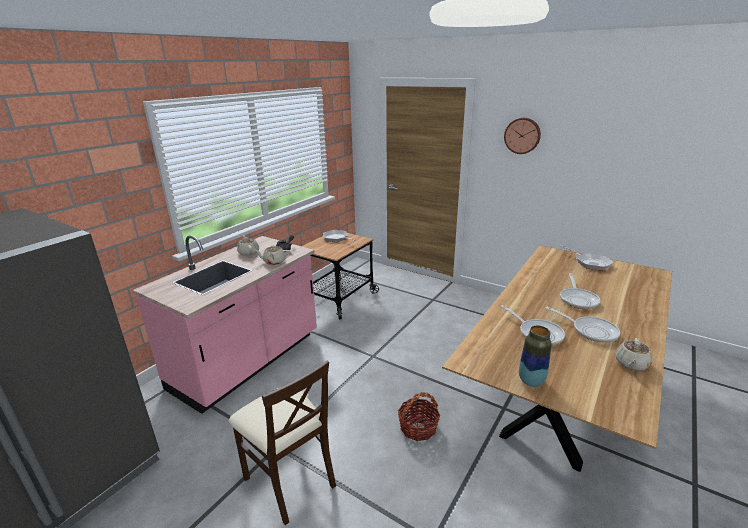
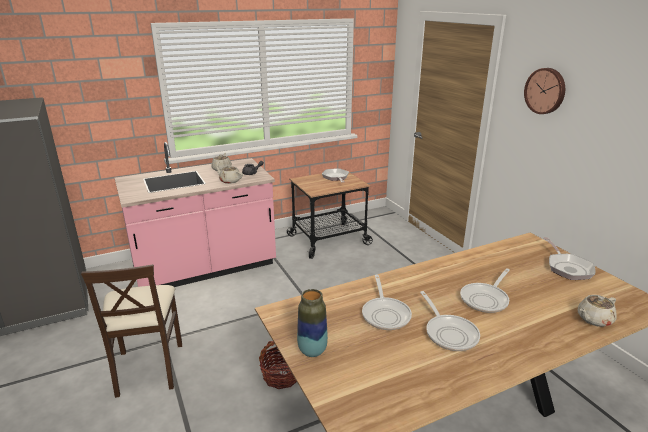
camera: 30 degrees right, 0 degrees up
(631, 364) = (444, 380): beige teapot -> beige teapot (593, 319)

